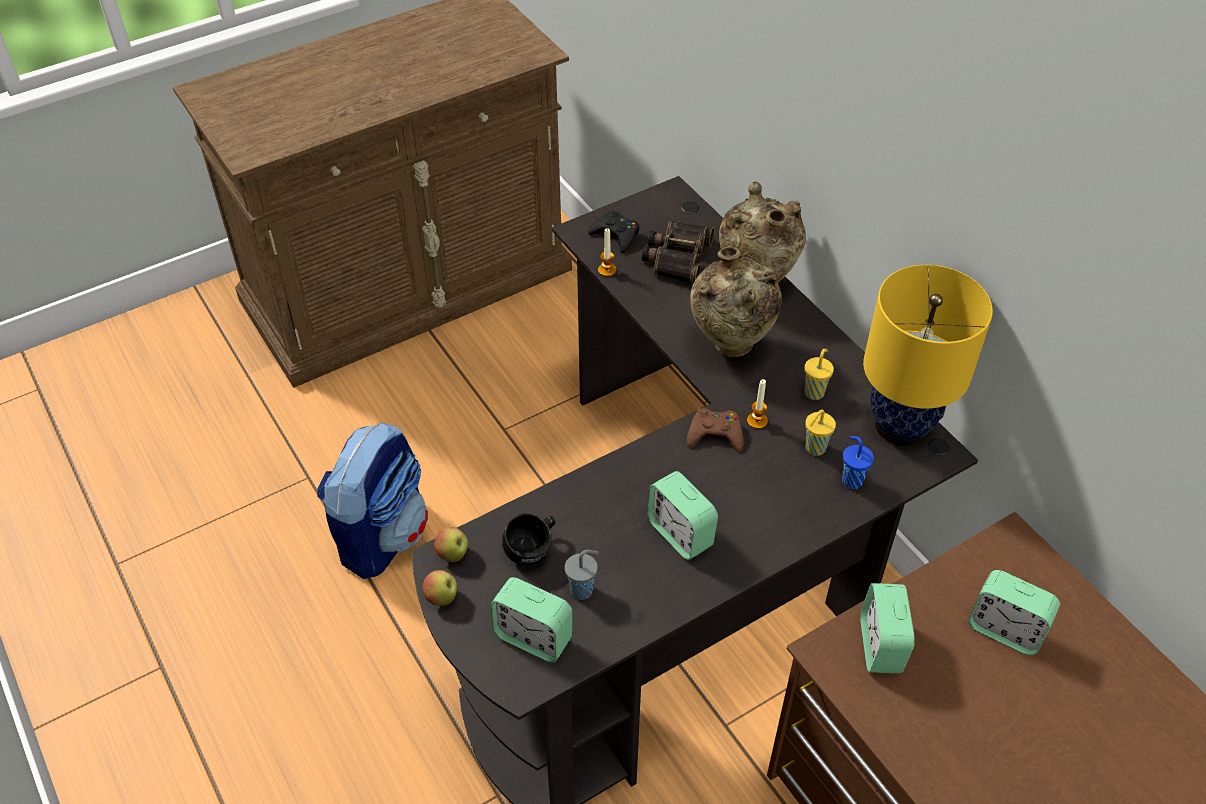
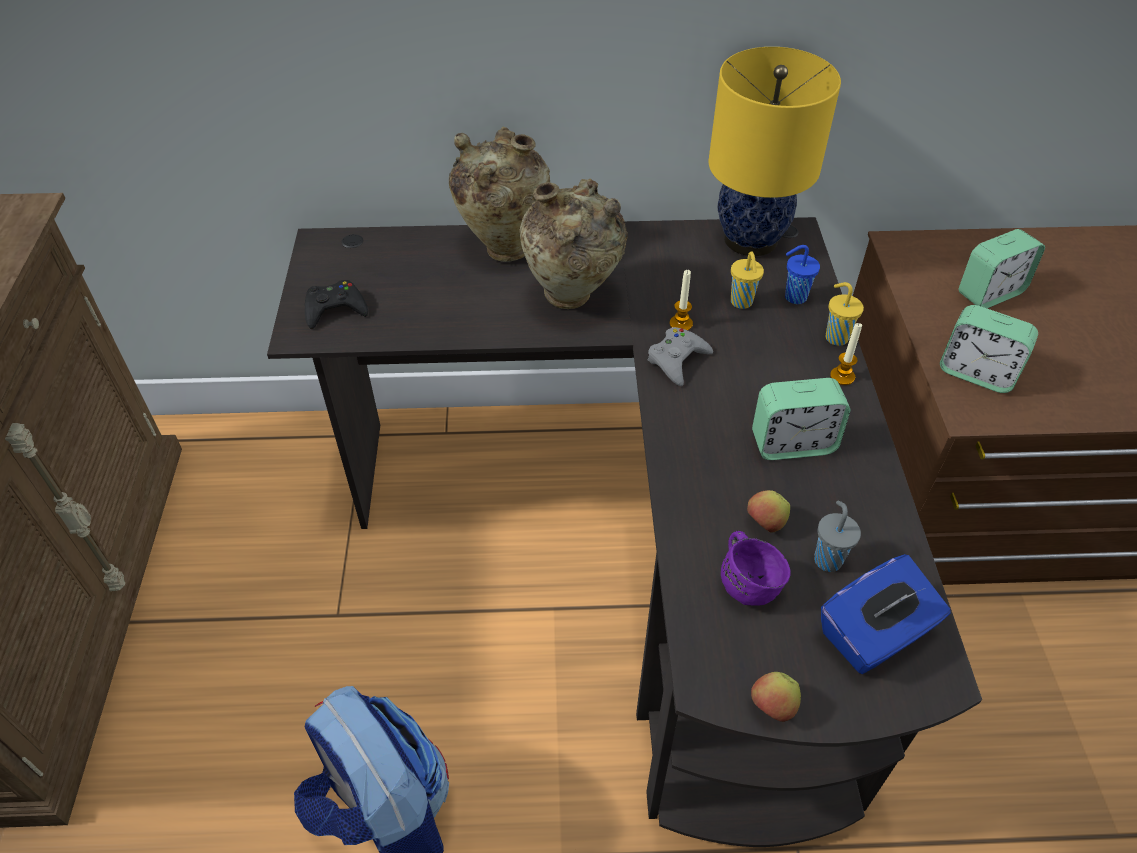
camera: 60 degrees left, 0 degrees up
(453, 554) = (710, 666): apple -> apple (765, 524)
(533, 551) = (748, 581): black mug -> purple mug
(533, 637) = (874, 635): alarm clock -> blue tissue box
(607, 270) = (380, 338): candle -> candle (842, 376)
(677, 257) = (413, 280): binoculars -> none
(715, 434) = (677, 360): brown game controller -> grey game controller
(814, 392) = (672, 271): yellow cup -> yellow cup (835, 337)

